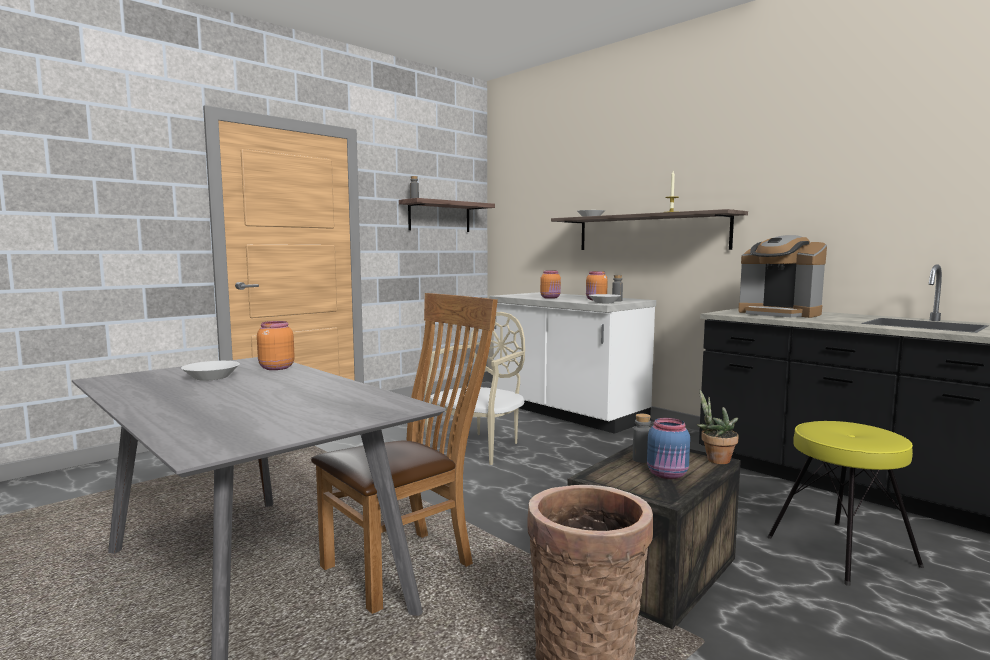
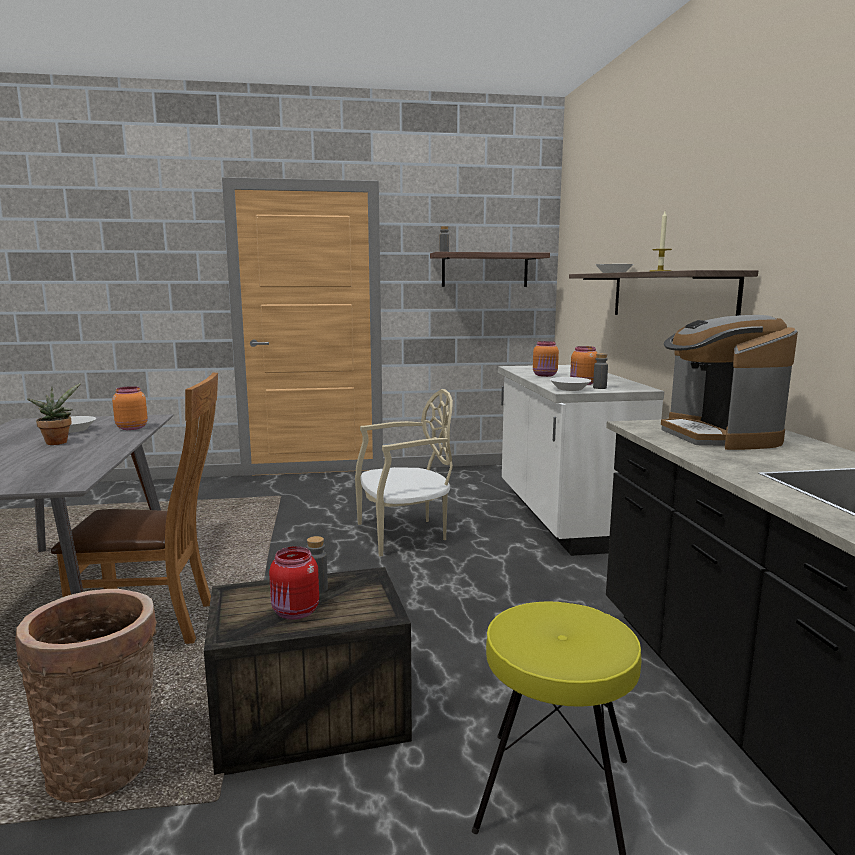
camera: 35 degrees right, 5 degrees up
(668, 475) = (295, 613): blue jar -> red jar
(715, 459) = (384, 613): potted plant -> potted plant (58, 442)

